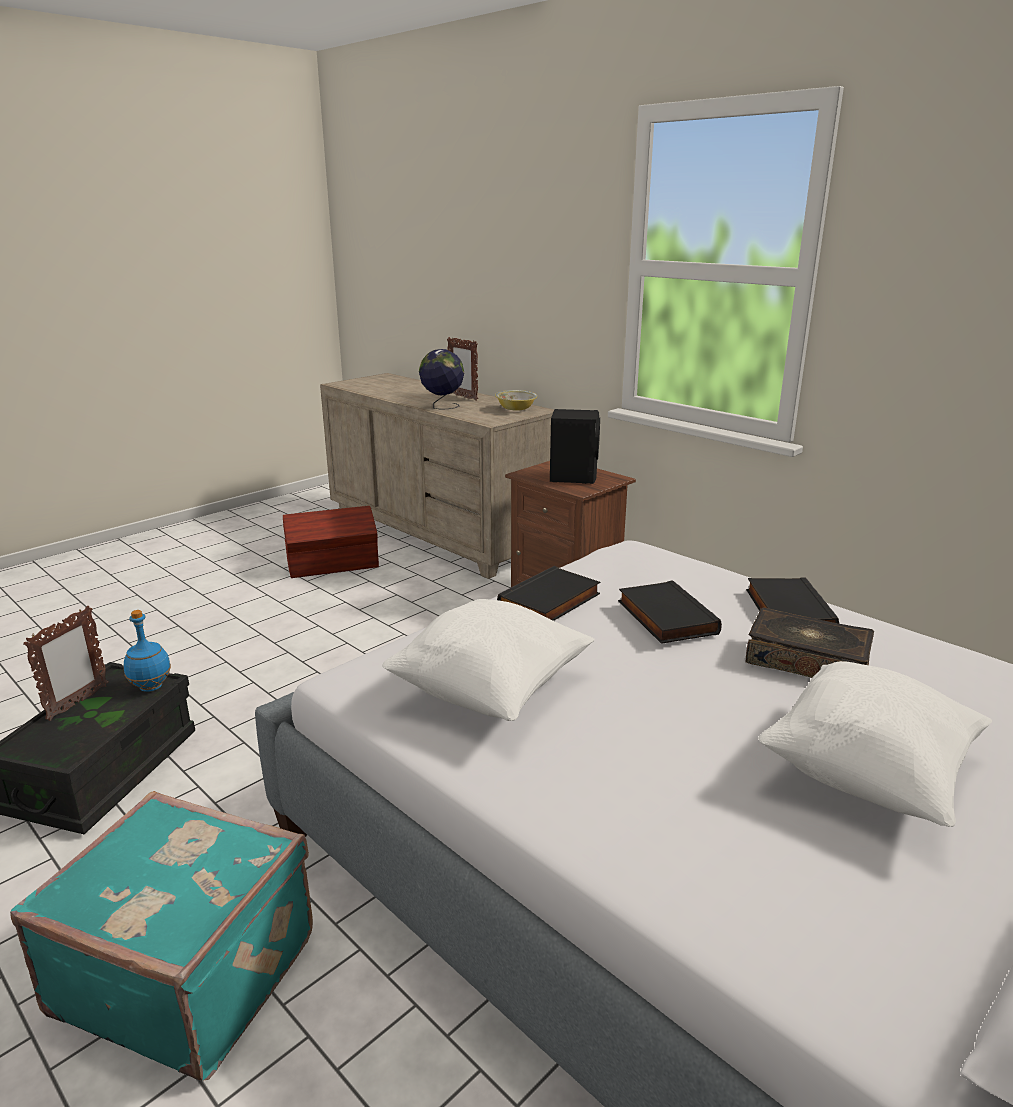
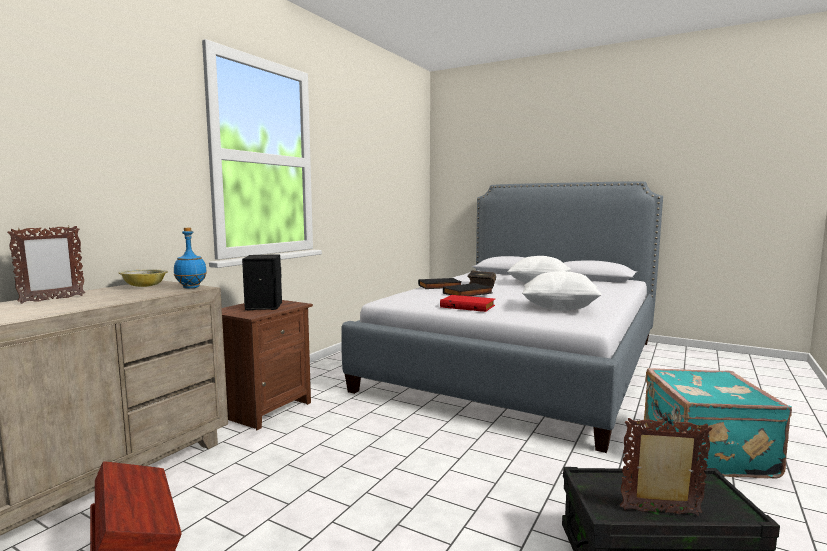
camera: 105 degrees left, 15 degrees down
(151, 687) = (595, 482): blue bottle -> blue bottle (191, 287)
(442, 407) = (107, 301): globe -> none
(550, 601) = (468, 306): black book -> red book

